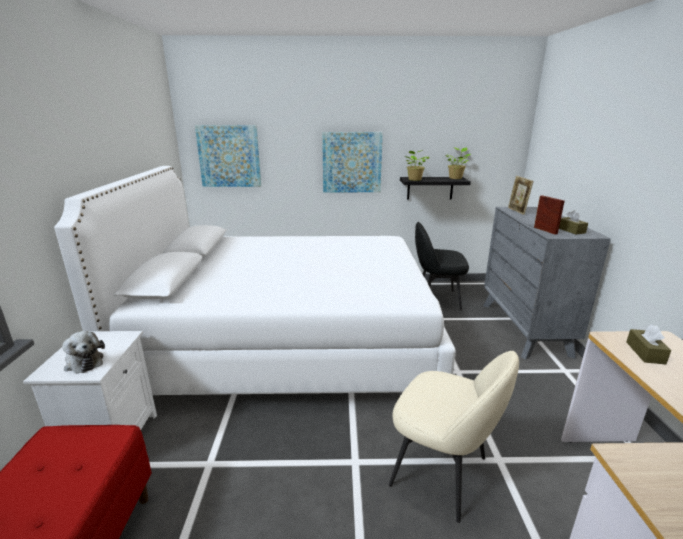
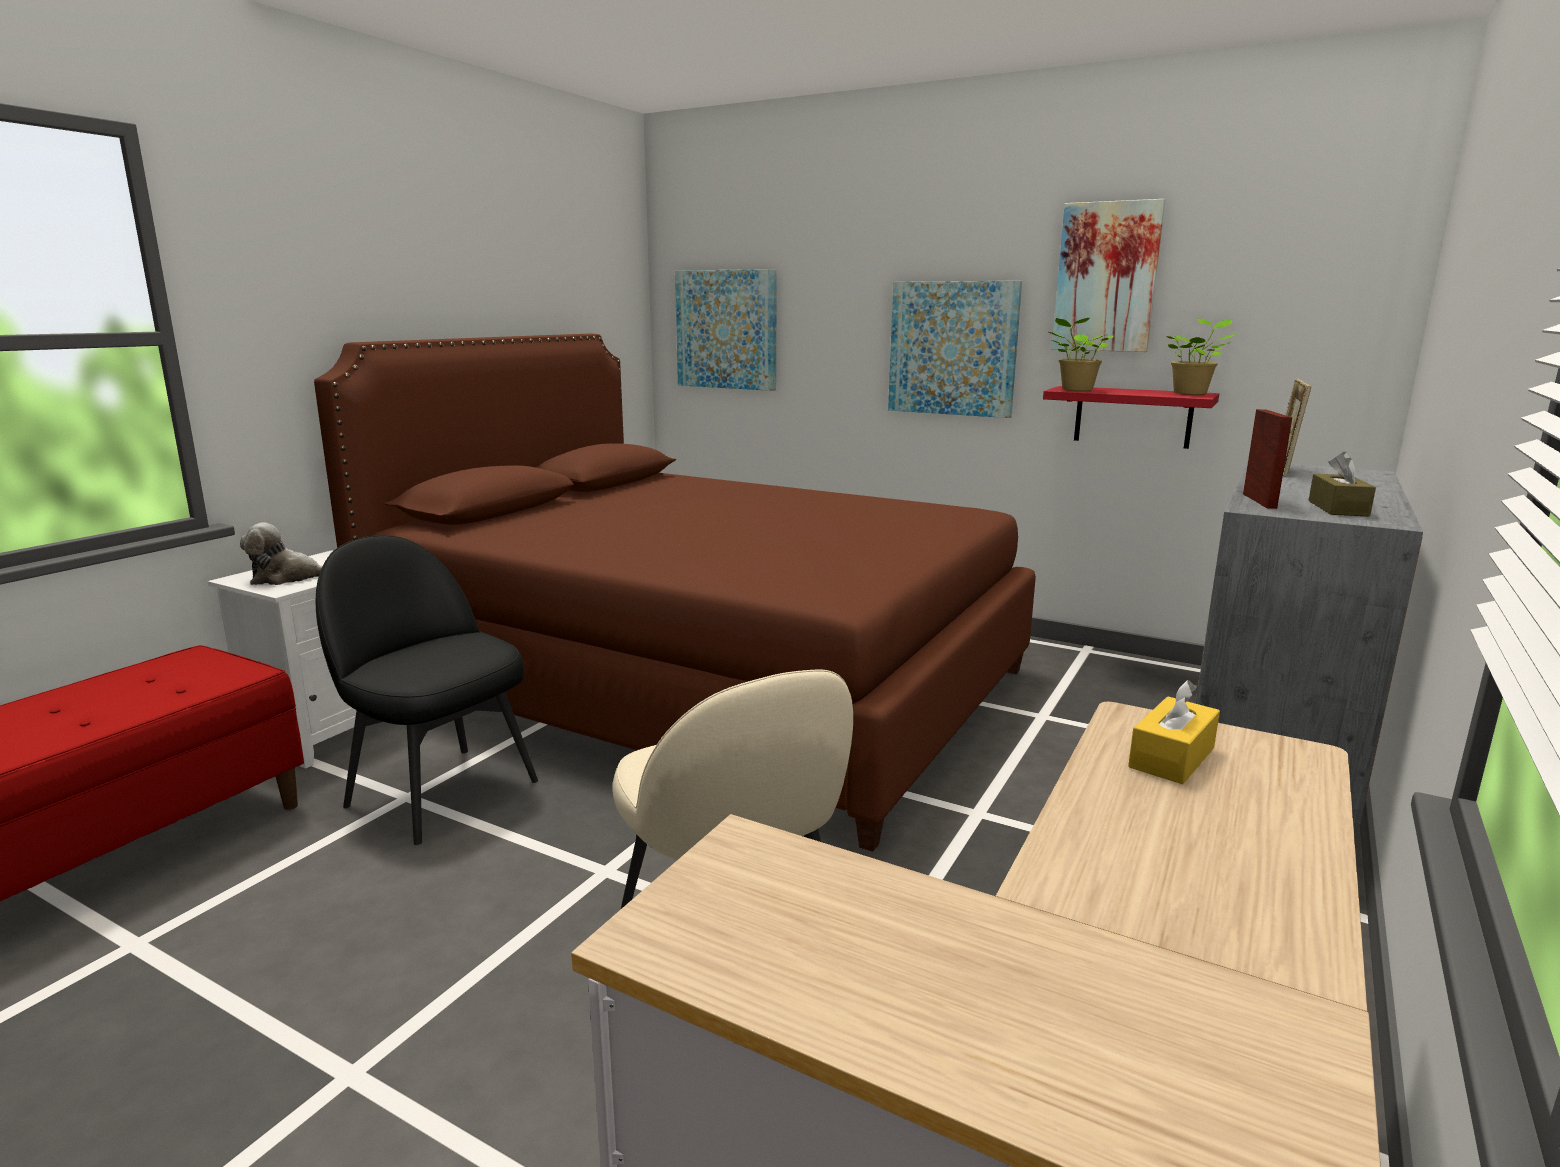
camera: 30 degrees right, 5 degrees down
(84, 361) = (287, 578): plush toy -> plush toy turned 90 degrees clockwise
(290, 342) = (705, 683): white bed -> brown bed
(418, 130) = (1106, 277): none -> picture
(430, 188) = (1133, 417): black shelf -> red shelf
(436, 299) = (1097, 686): black chair -> black chair (439, 791)
(645, 353) = (1171, 757): brown tissue box -> yellow tissue box

